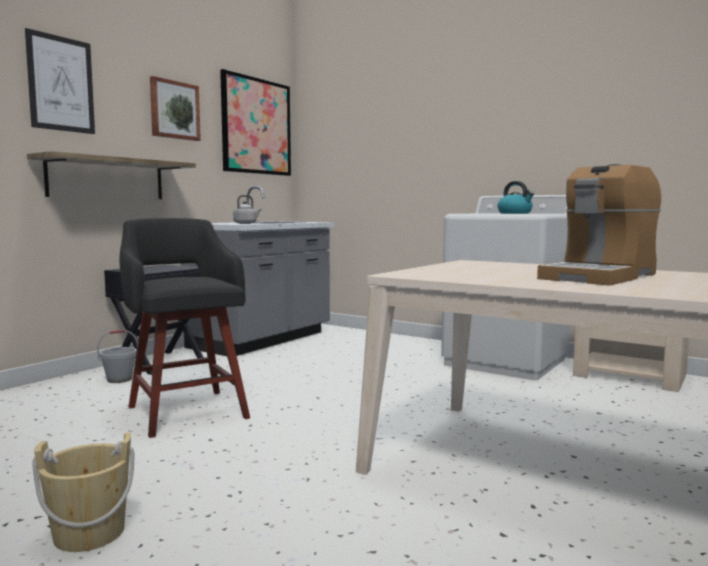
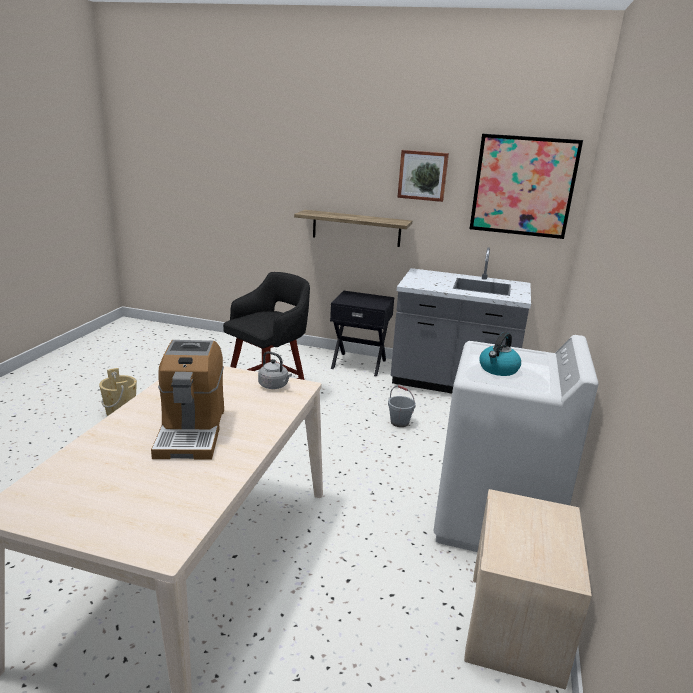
camera: 70 degrees right, 15 degrees up
(61, 84) = (330, 163): picture -> none
(119, 379) = (315, 363): grey bucket -> grey bucket (400, 422)
(246, 223) = (427, 284): grey kettle -> grey kettle (274, 386)
(599, 276) = (191, 431): coffee machine -> coffee machine turned 120 degrees counterclockwise

